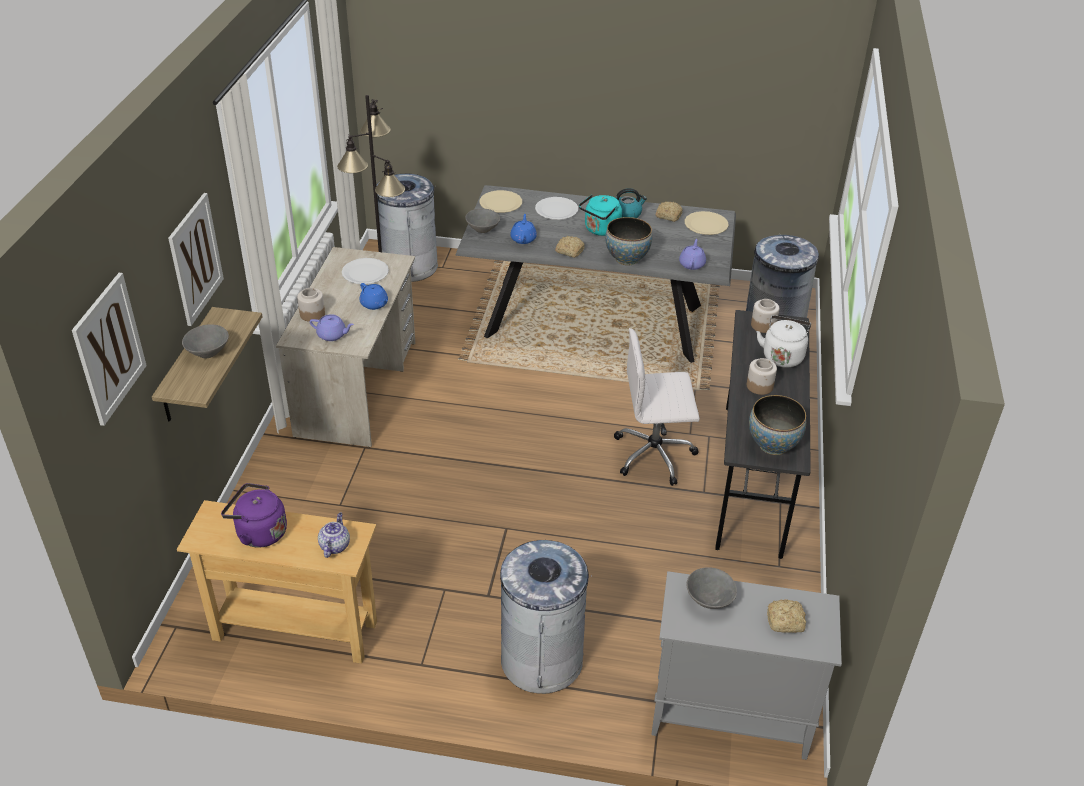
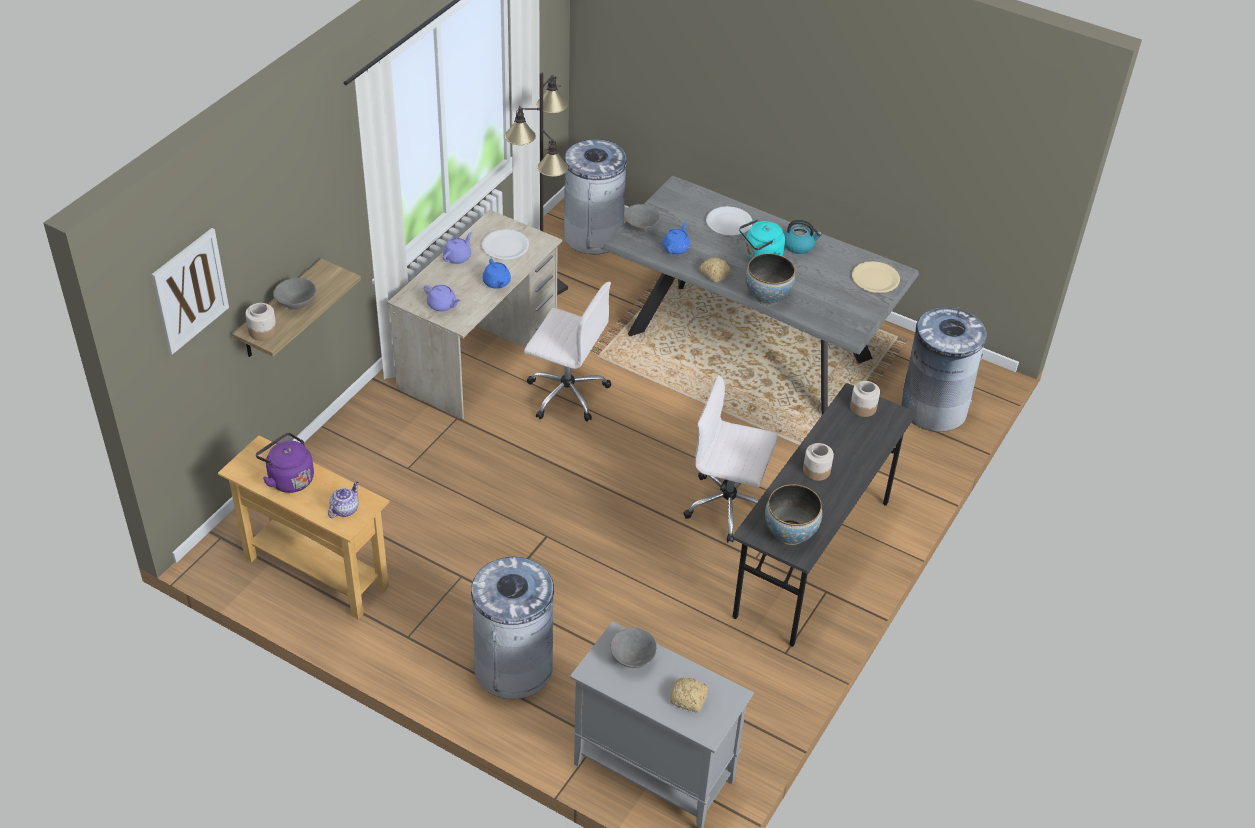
camera: 20 degrees right, 5 degrees up
(195, 259) = (307, 216): picture -> none
(312, 314) = (435, 278): jar -> jar (263, 331)
(455, 399) = (566, 393): none -> white office chair
(501, 203) = (676, 201): beige plate -> none
(668, 215) = (841, 258): bread -> none
(692, 264) = (831, 320): purple teapot -> purple teapot (458, 257)
(782, 356) = (861, 445): white kettle -> none

